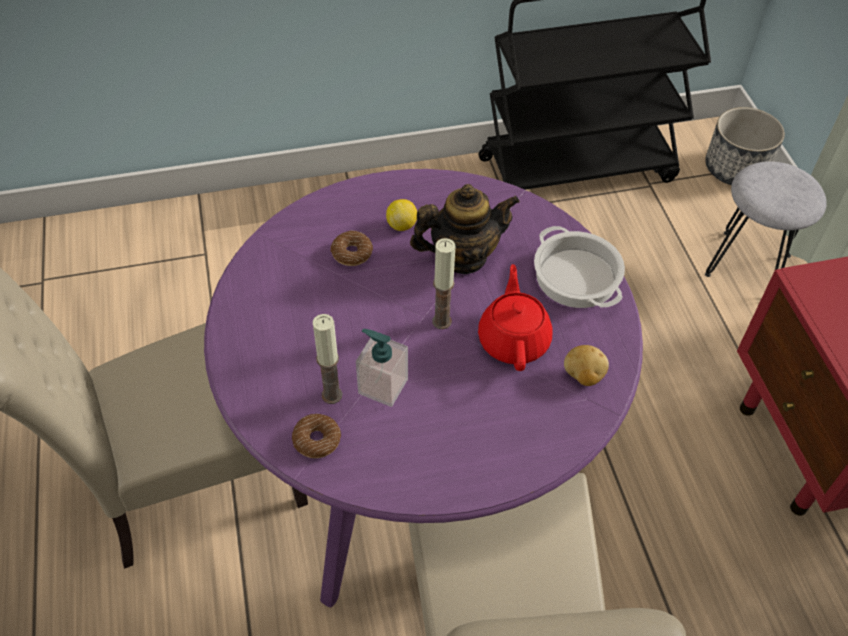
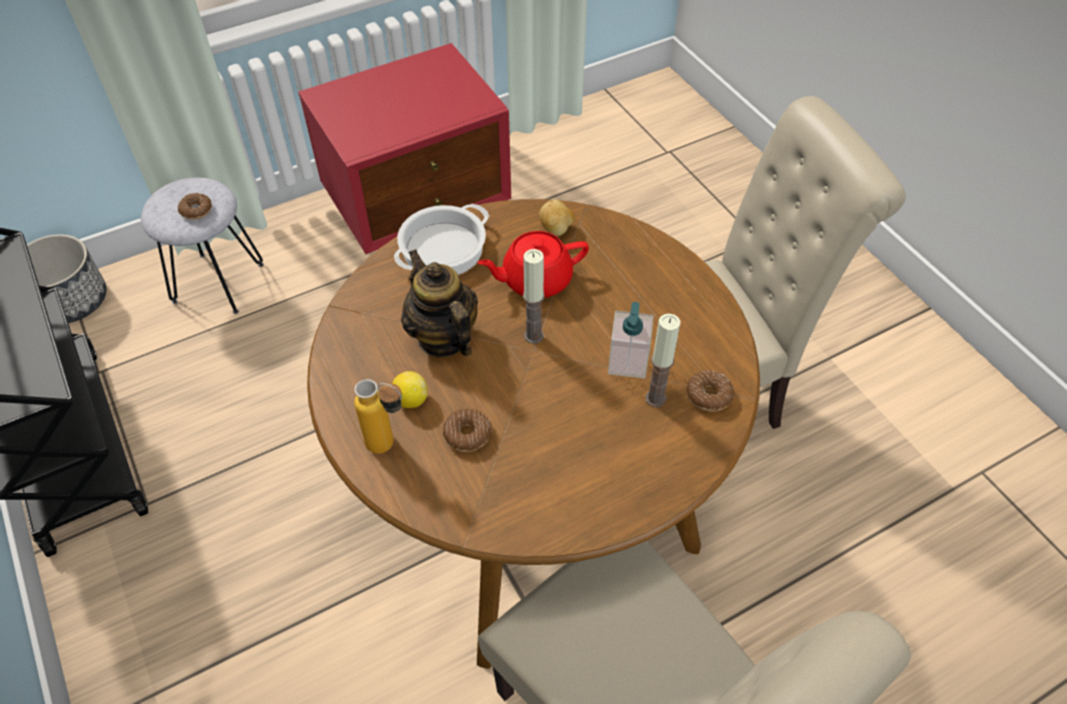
camera: 105 degrees left, 0 degrees up
(361, 206) = (390, 447): none -> bottle
(420, 469) = (534, 506): purple dining table -> brown dining table
(769, 193) = (196, 210): none -> donut

